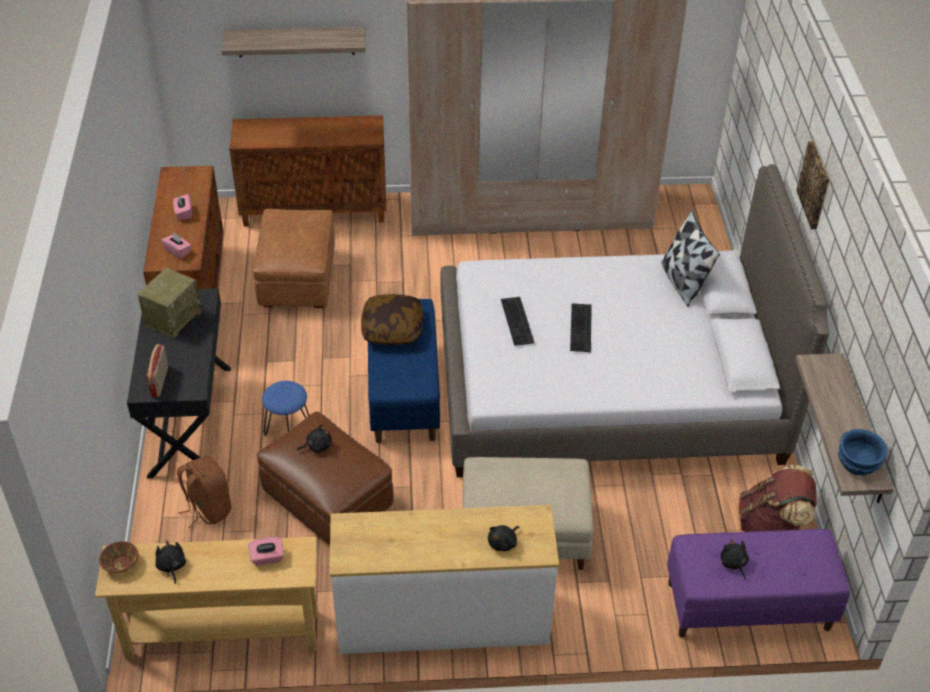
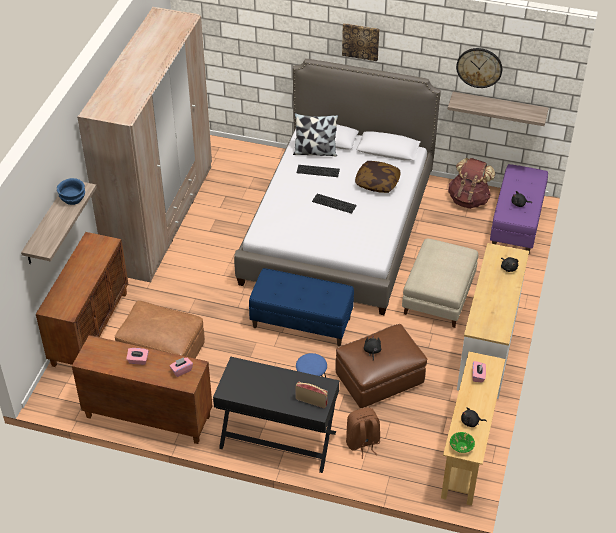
camera: 70 degrees left, 0 degrees up
(120, 564) = (461, 447): brown bowl -> green bowl
(173, 317) = (250, 385): radio -> none
(392, 329) = (282, 293): pillow -> pillow (377, 183)
(518, 321) = (316, 227): keyboard -> keyboard (318, 170)
(858, 463) = (529, 112): blue bowl -> blue bowl (73, 198)
(869, 340) = (479, 67): none -> wall clock

